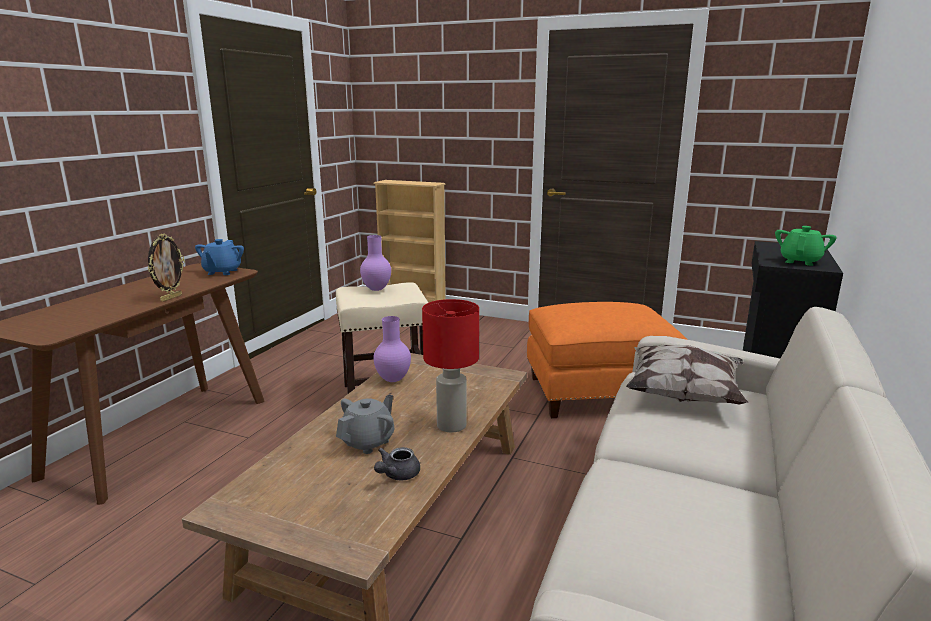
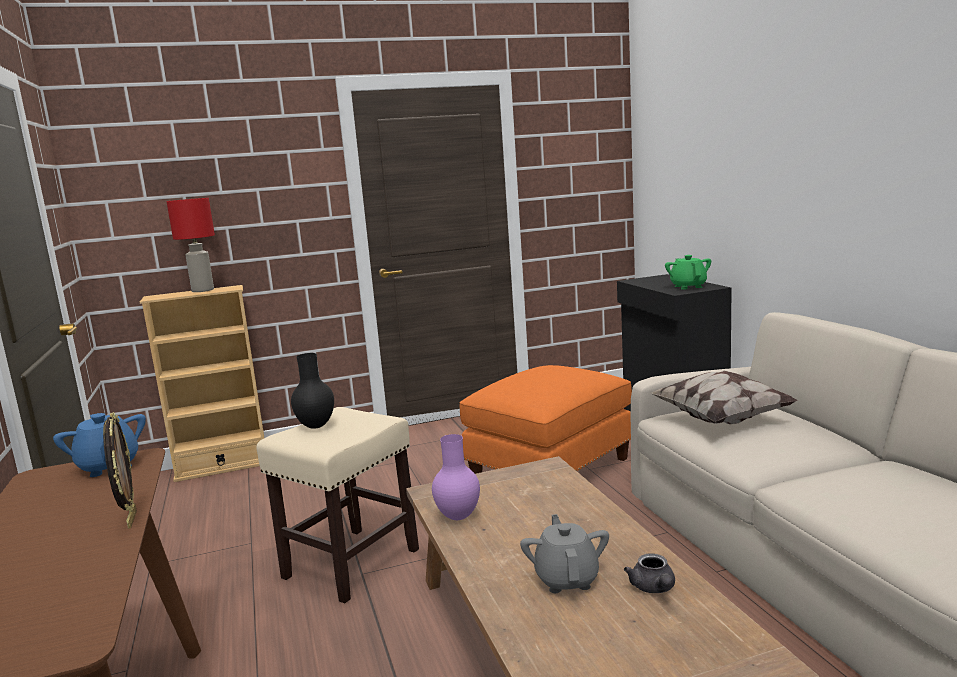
camera: 40 degrees left, 5 degrees down
(377, 289) = (316, 426): purple vase -> black vase
(450, 425) = (600, 526): red table lamp -> red table lamp (202, 290)

